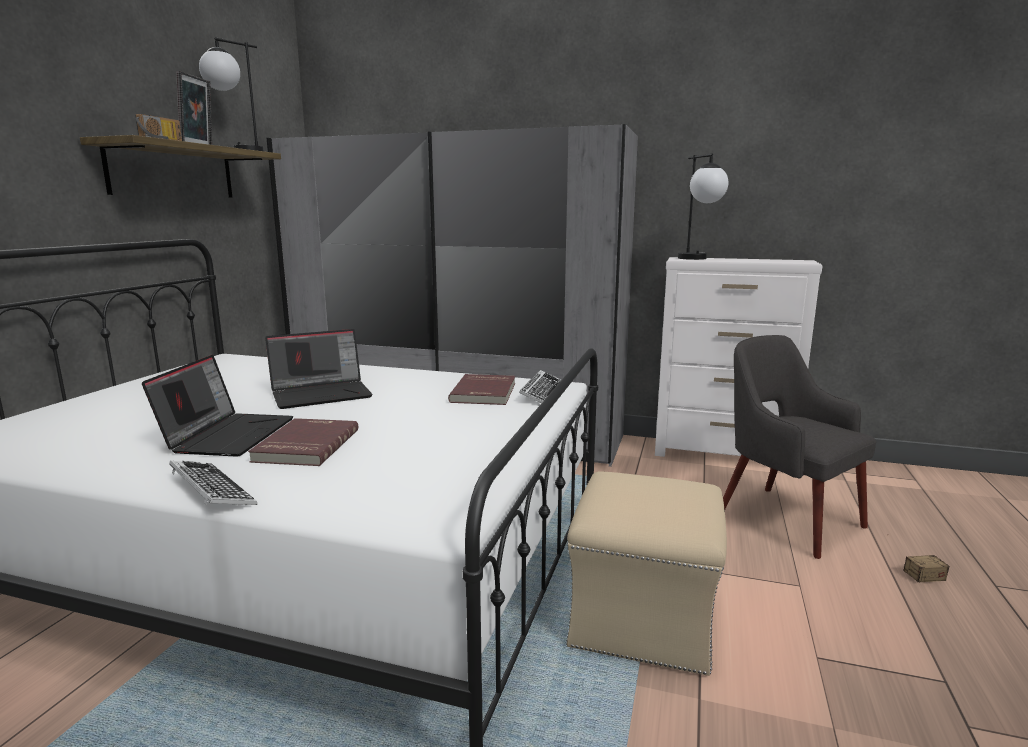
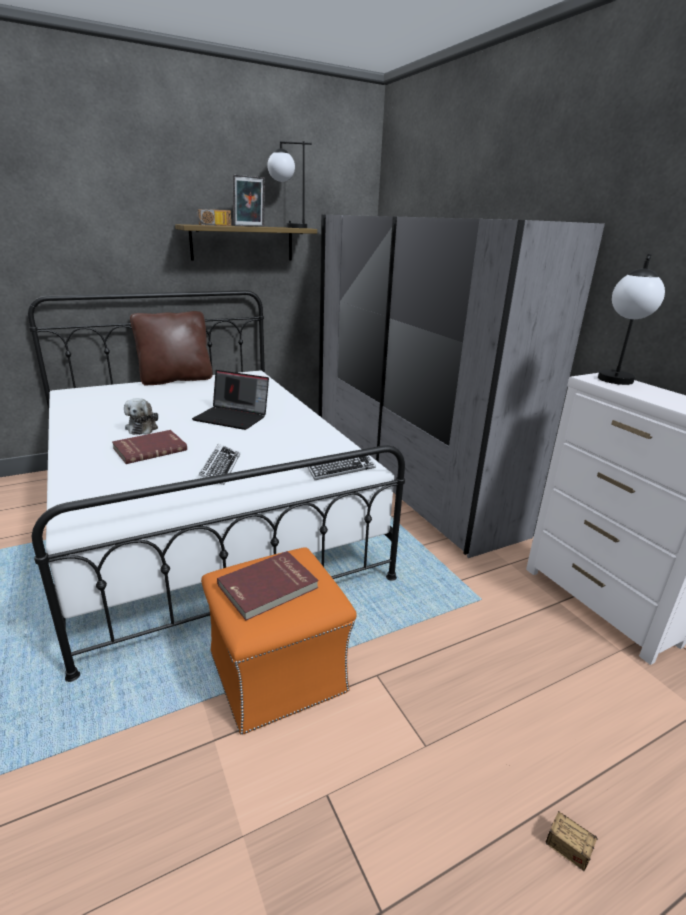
camera: 45 degrees right, 10 degrees up
(120, 386) = (176, 379): none -> brown pillow
(211, 491) = (70, 457): keyboard -> keyboard (220, 468)
(228, 435) = (142, 427): laptop -> plush toy
(485, 392) = (308, 453): red book -> red book (268, 587)
(643, 617) = (279, 671): beige ottoman -> orange ottoman
(786, 518) = (537, 694): grey armchair -> none

